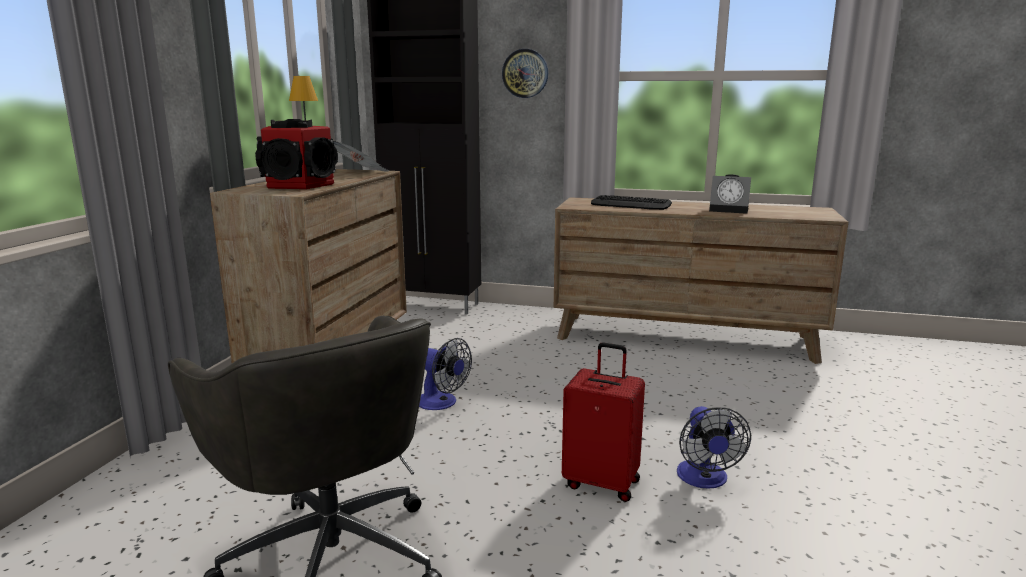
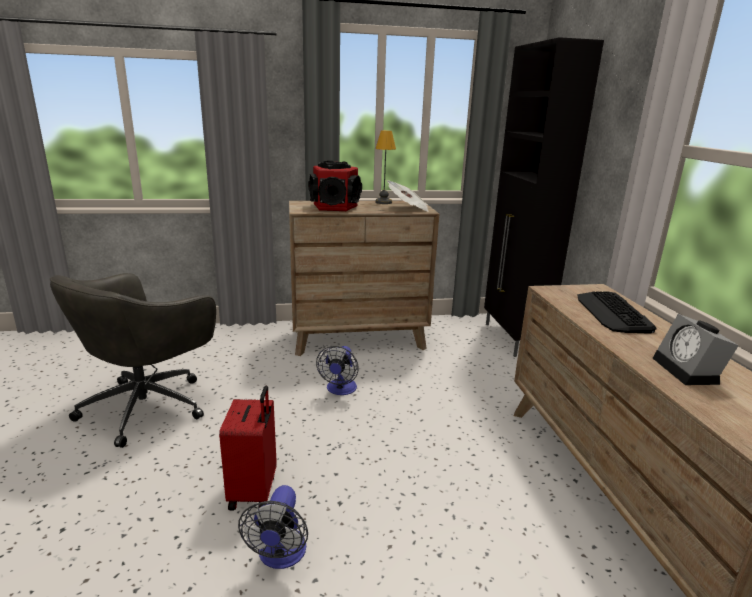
camera: 65 degrees right, 5 degrees up
(525, 73) = (621, 138): wall clock -> none
(704, 480) = (280, 556): fan -> fan turned 60 degrees counterclockwise

